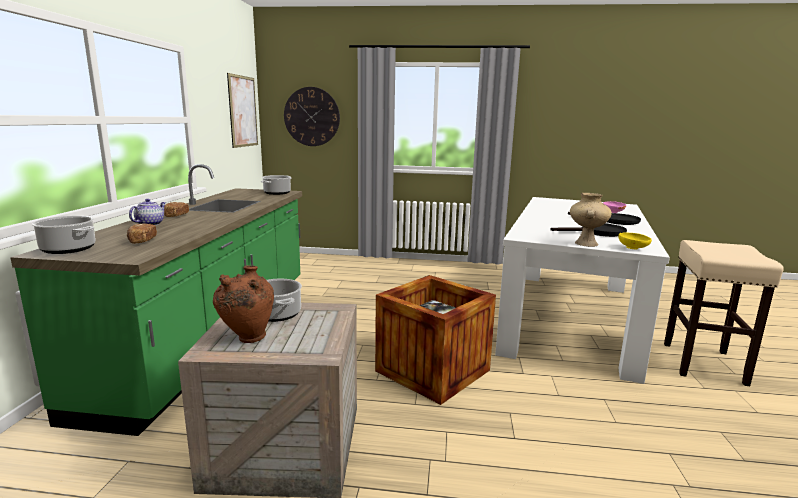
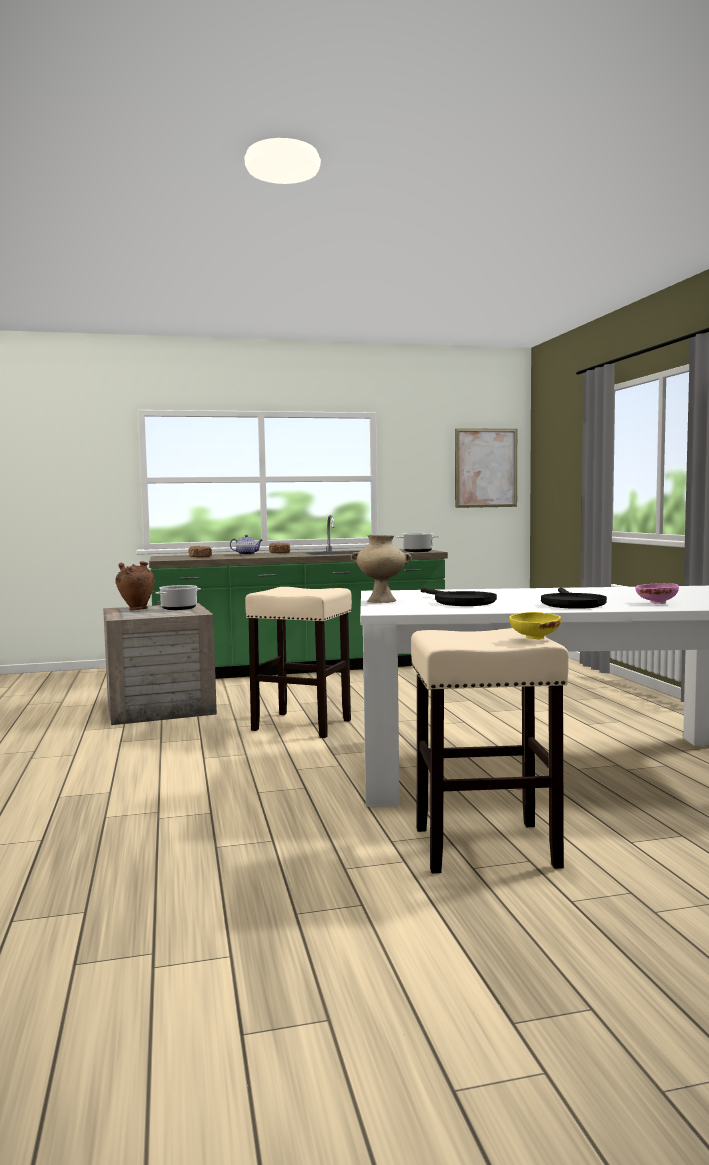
camera: 70 degrees right, 10 degrees down
(69, 249) = (172, 556): cooking pot -> none
(312, 117) = (561, 469): wall clock -> none
(432, 370) = (303, 725): crate -> beige stool
(633, 249) = (381, 608): yellow bowl -> yellow bowl (534, 638)

